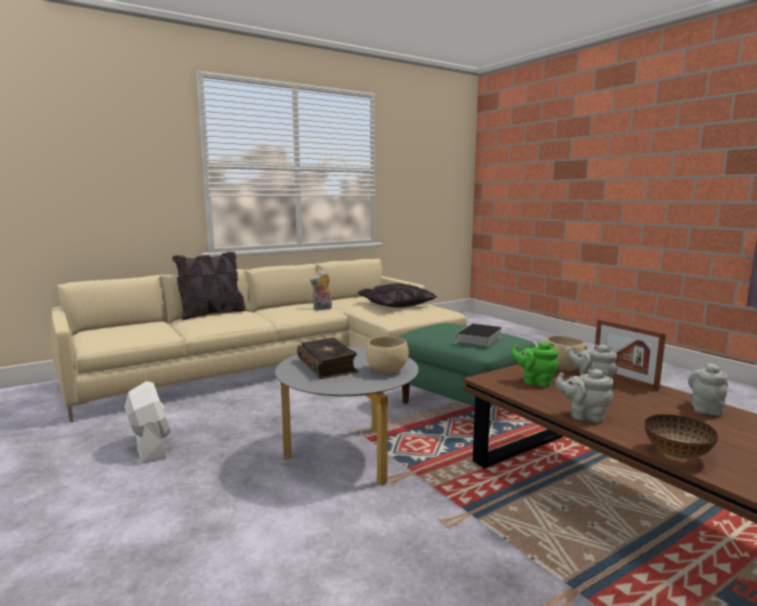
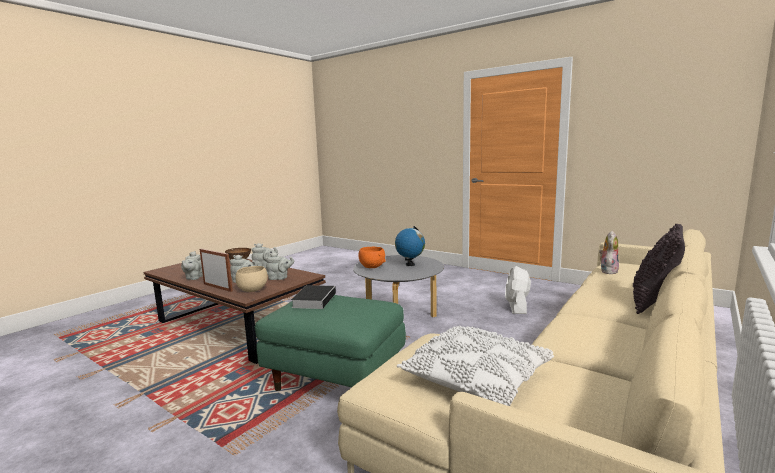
camera: 160 degrees right, 0 degrees up
(150, 446) = (517, 306): white fan -> white fan turned 60 degrees clockwise
(322, 309) = (563, 338): plush toy -> plush toy (607, 271)
(328, 366) = (410, 264): book -> globe
(387, 371) = (372, 267): beige bowl -> orange bowl
(396, 304) = (476, 378): black pillow -> white pillow
(535, 382) = (279, 278): green teapot -> grey teapot

